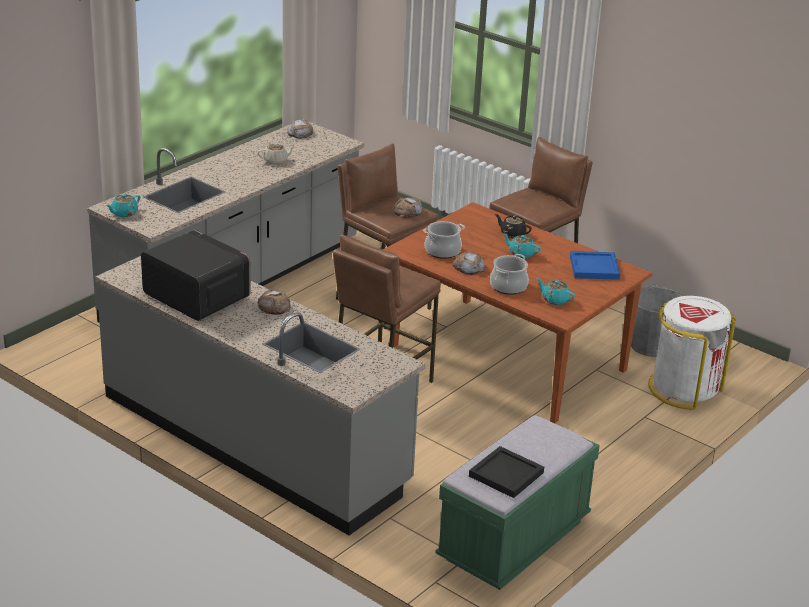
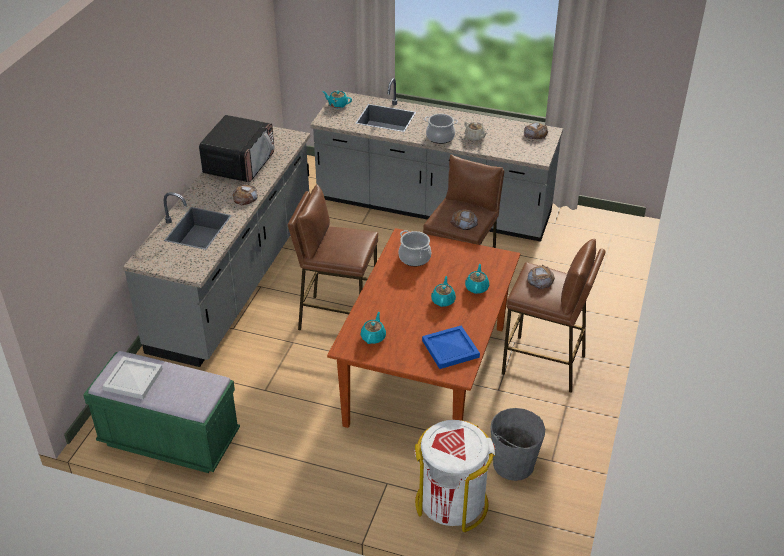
camera: 70 degrees right, 10 degrees up
(468, 267) = (397, 277): bread -> bread (540, 279)
(506, 475) = (132, 380): black tray -> white tray
(508, 286) = (379, 306): cooking pot -> cooking pot (440, 137)
(512, 234) = (477, 287): black teapot -> turquoise teapot

